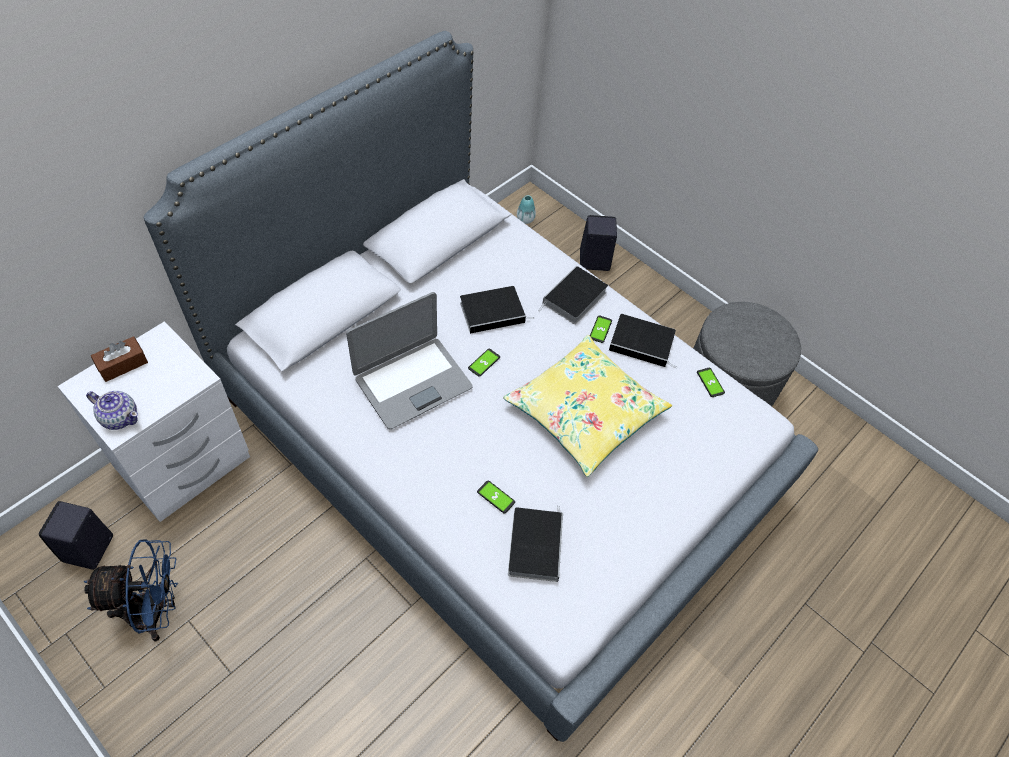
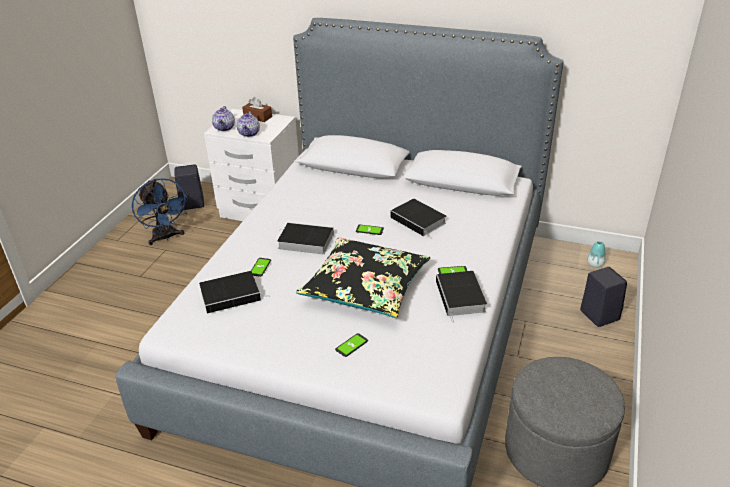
camera: 70 degrees right, 20 degrees down
(168, 392) = (249, 133): none -> teapot
(412, 382) = (328, 209): laptop -> none
(574, 299) = (469, 251): book -> book (304, 241)
(585, 412) = (365, 287): yellow pillow -> black pillow
(710, 382) = (455, 347): phone -> phone (351, 345)

